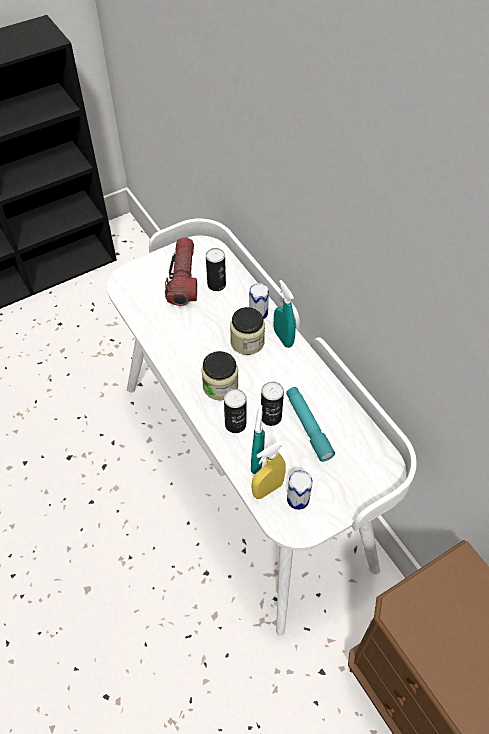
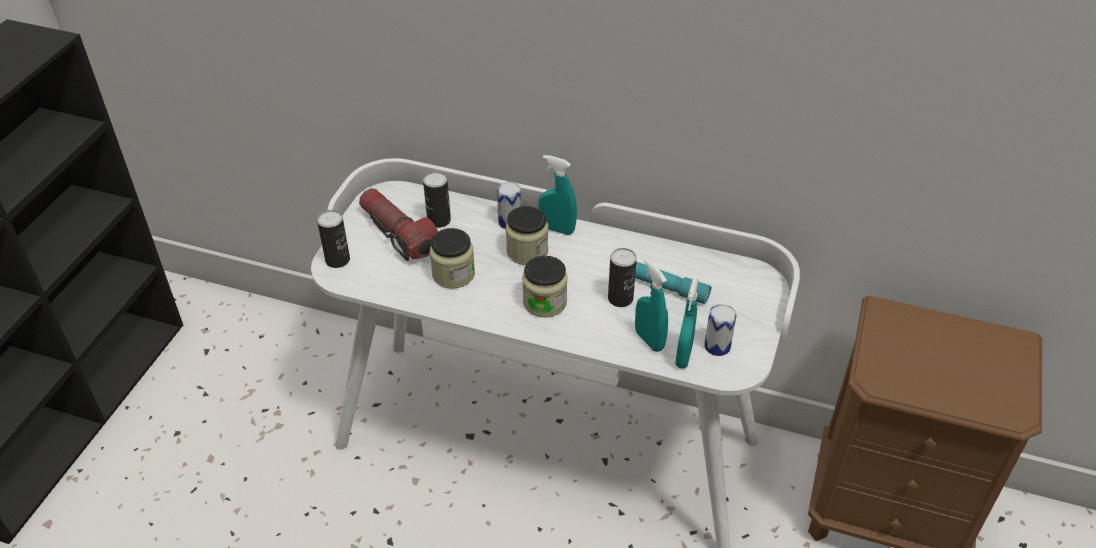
camera: 40 degrees left, 10 degrees down
(186, 328) = (453, 274): none -> jar
(235, 424) = (595, 324): can -> can (337, 260)
(267, 489) = (683, 356): yellow spray bottle -> turquoise spray bottle

